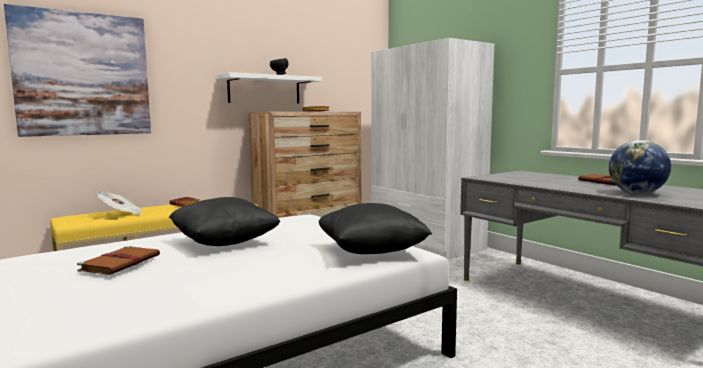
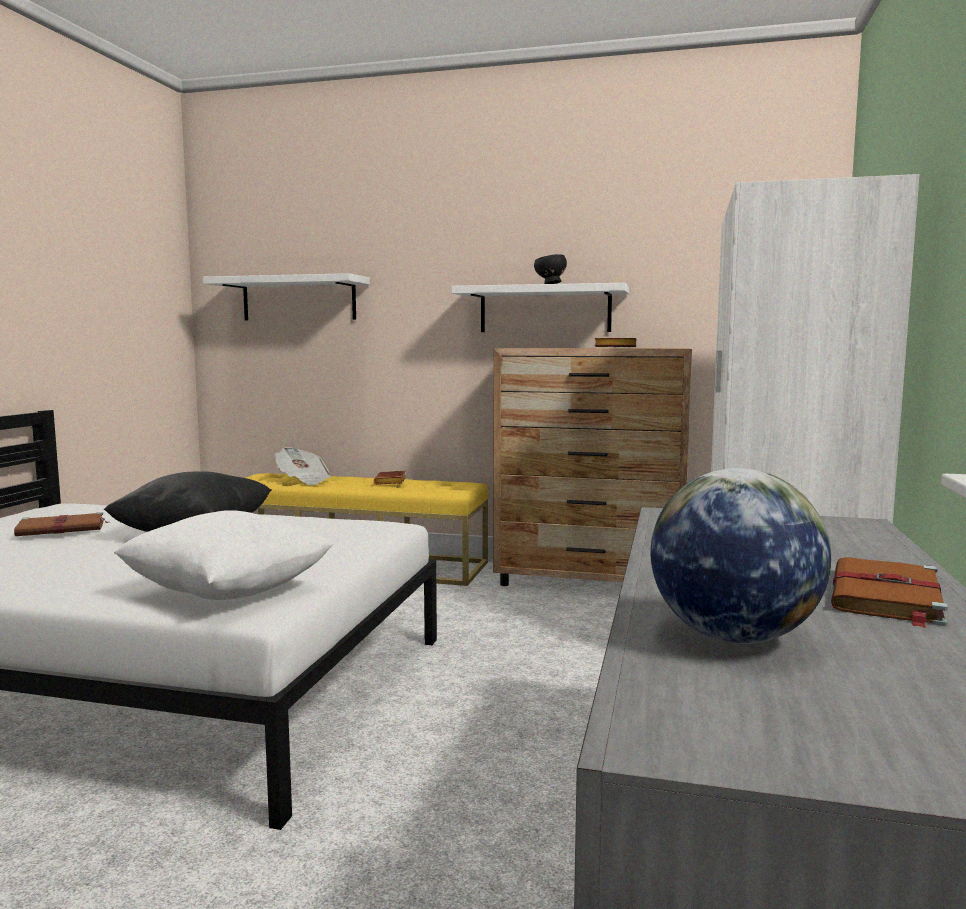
camera: 50 degrees right, 0 degrees up
(83, 74) = (299, 299): picture -> white shelf
(371, 252) = (227, 593): black pillow -> white pillow

